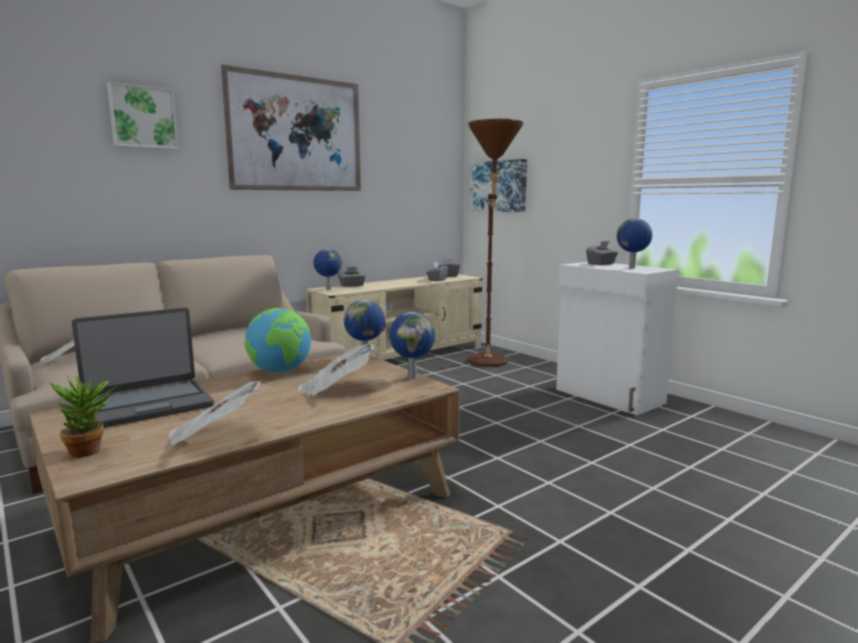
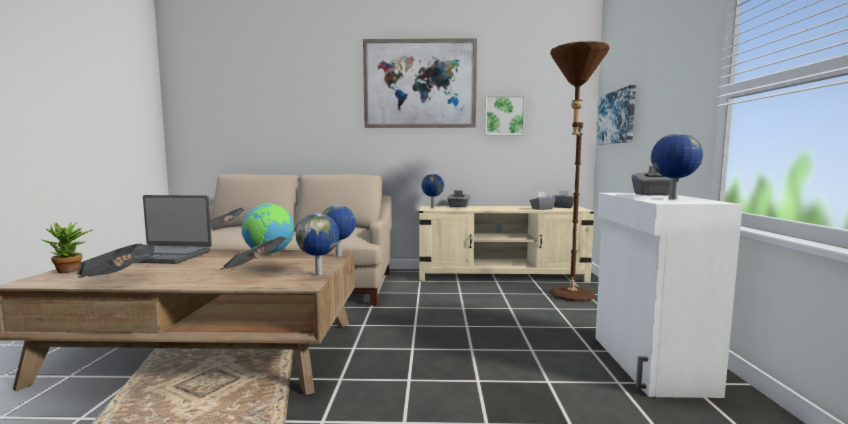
camera: 40 degrees right, 5 degrees down
(143, 117) = (310, 81): picture -> picture (504, 115)

